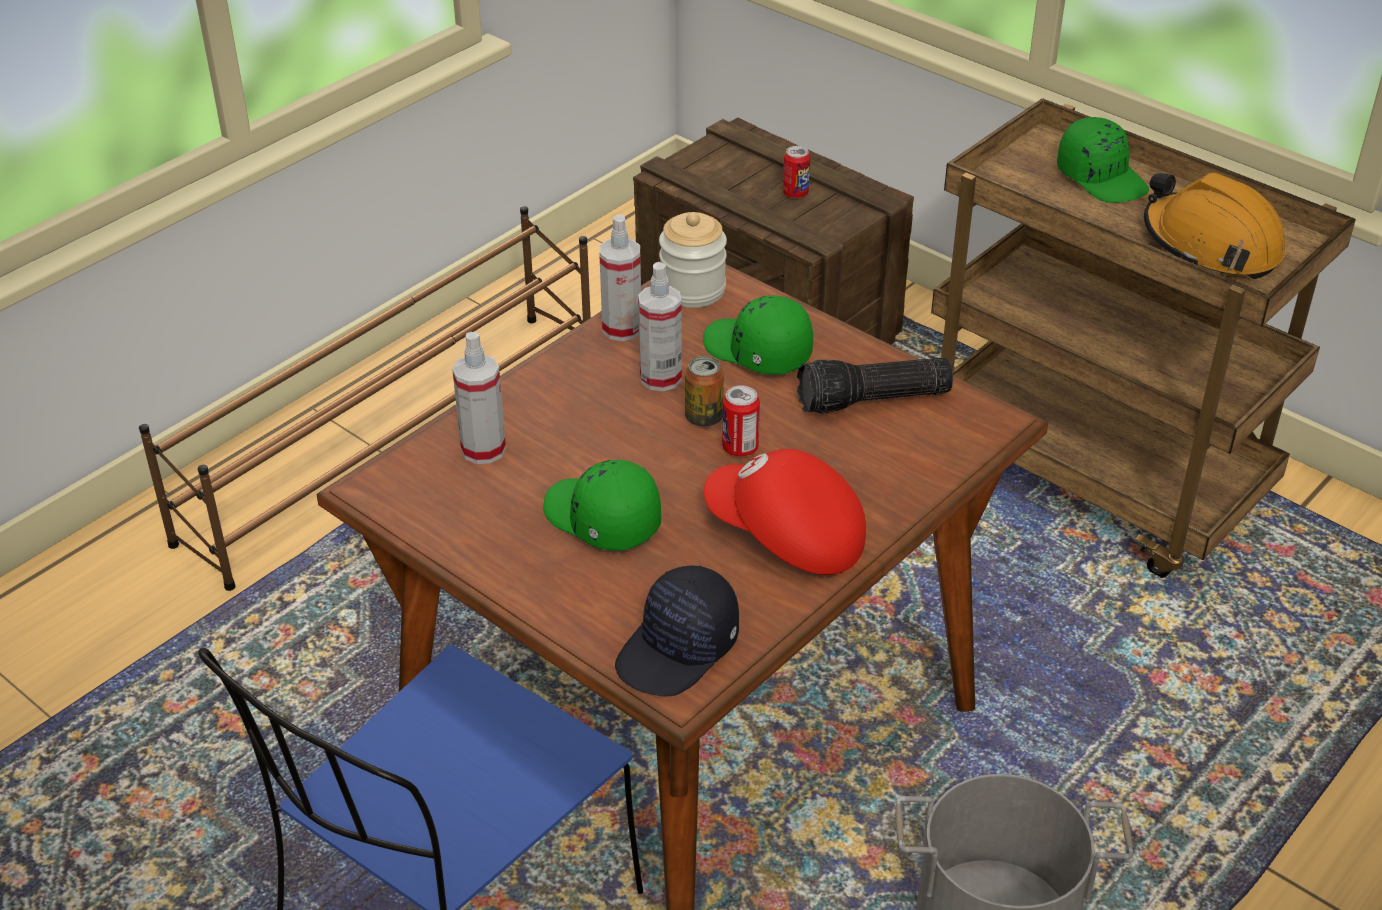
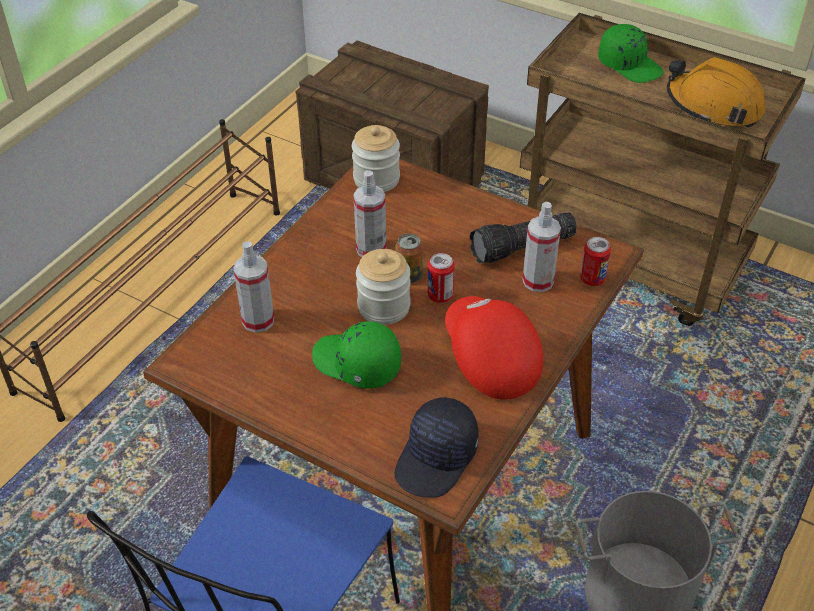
camera: 10 degrees left, 5 degrees up
(622, 328) = (334, 214): spray bottle -> spray bottle (538, 281)
(658, 452) = (384, 307): none -> jar
(757, 351) = (433, 220): green cap -> none
(785, 536) = (489, 359): red cap -> red cap turned 45 degrees clockwise
(795, 193) = (409, 91): can -> can (592, 279)

